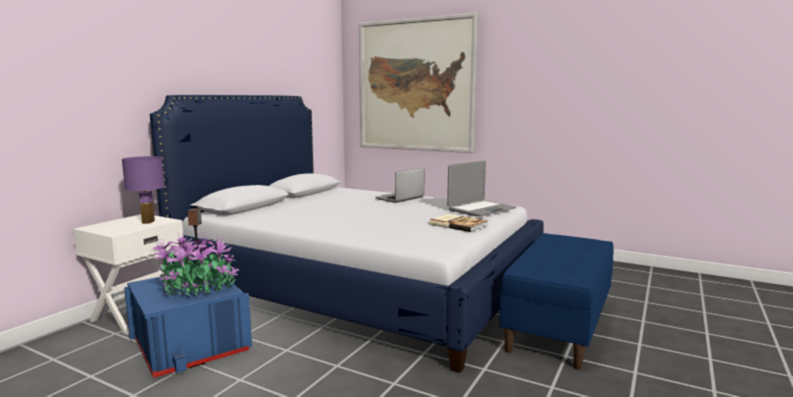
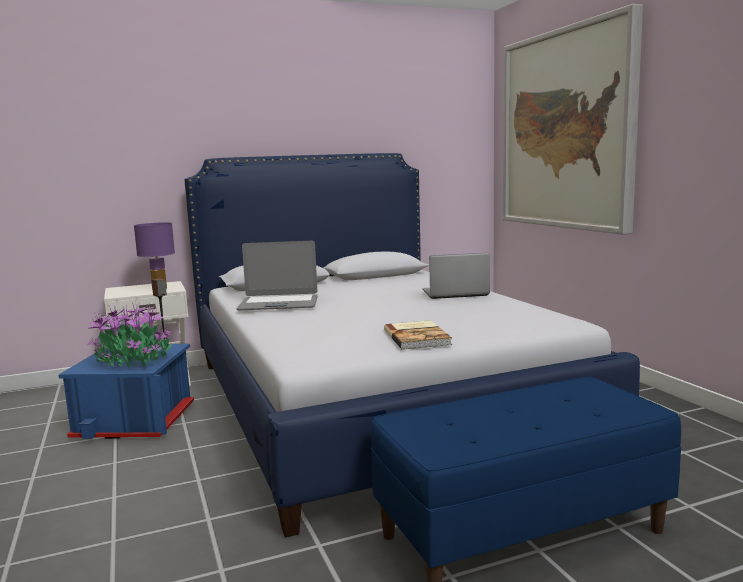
camera: 40 degrees right, 0 degrees up
(481, 209) = (512, 322): laptop -> laptop (279, 304)

